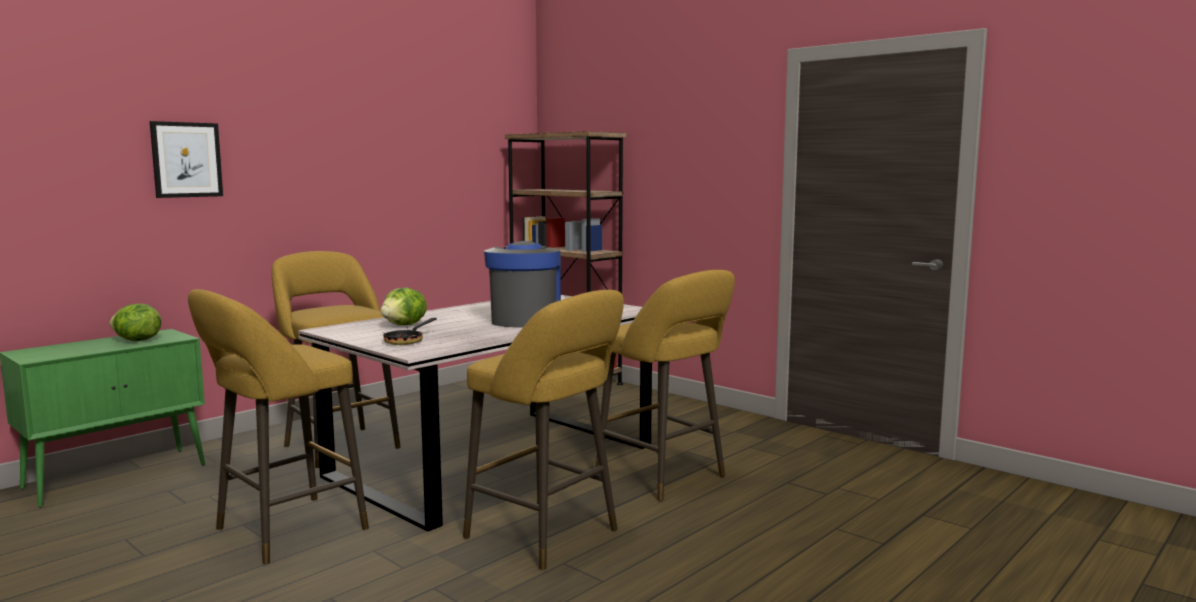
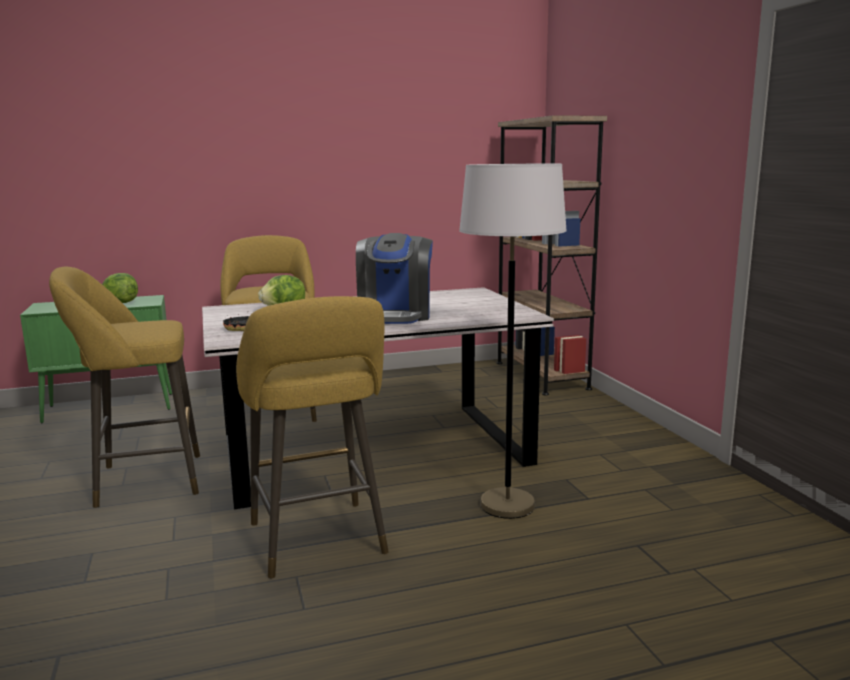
camera: 30 degrees right, 5 degrees up
(186, 160) = (176, 153): picture -> none
(524, 319) = (395, 315): coffee machine -> coffee machine turned 150 degrees clockwise
(665, 477) = (507, 505): yellow stool -> grey floor lamp

